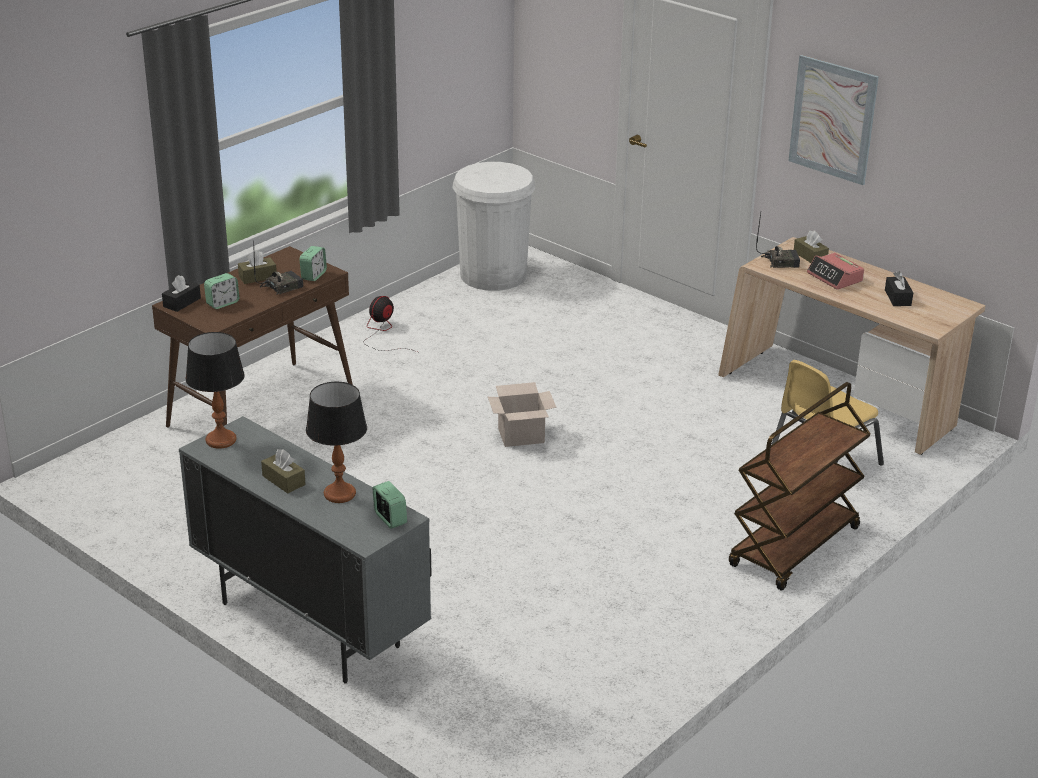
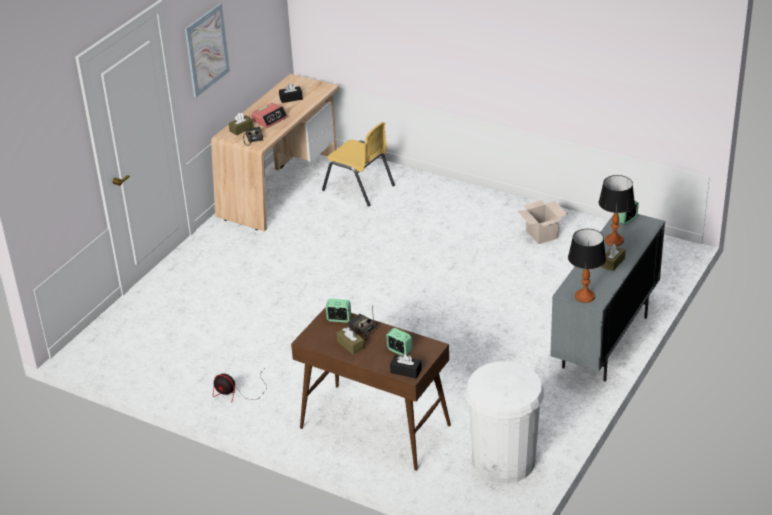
camera: 100 degrees left, 5 degrees up
(493, 275) = (124, 355): white trash can -> white trash can (504, 461)
(520, 436) = (367, 300): cardboard box -> cardboard box (542, 234)
(795, 548) = (447, 190): brown cart -> none

